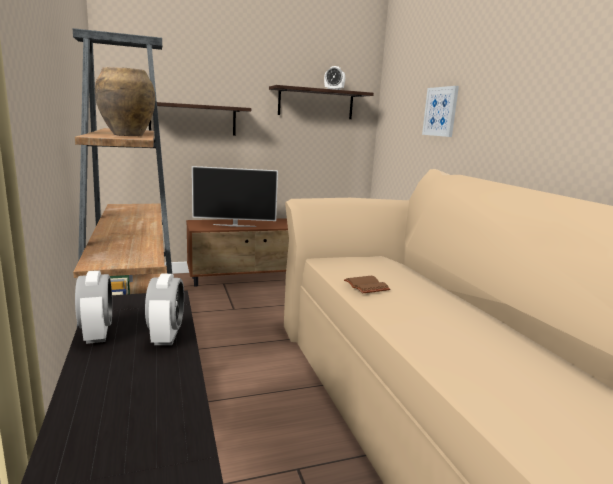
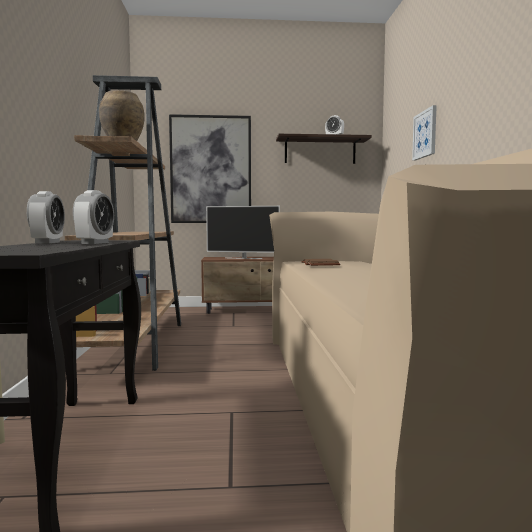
camera: 15 degrees right, 10 degrees down
(193, 119) = (211, 170): shelf -> picture

